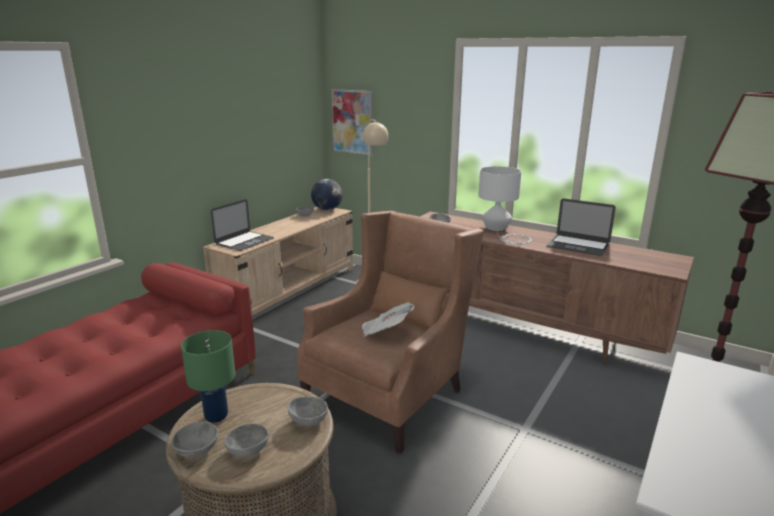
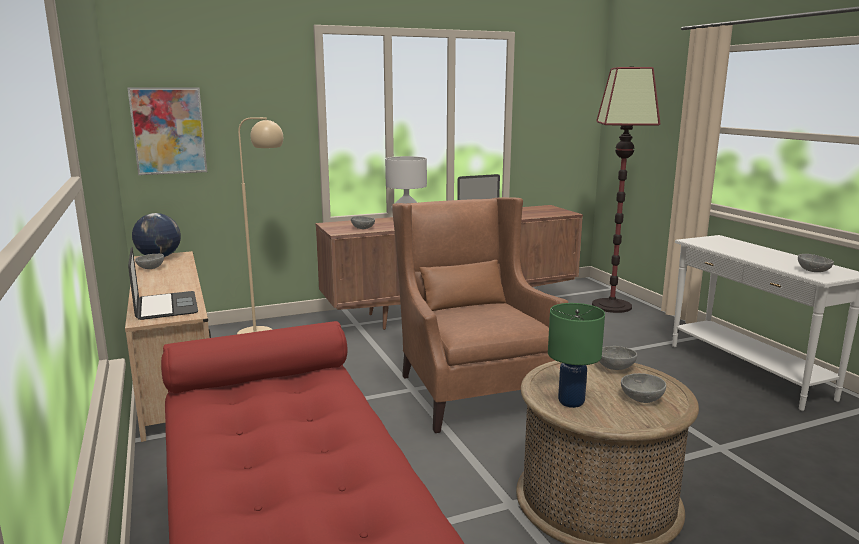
camera: 55 degrees left, 5 degrees down
(197, 450) = (627, 418): grey bowl -> grey bowl (814, 271)
(385, 332) = (489, 313): newspaper -> none

